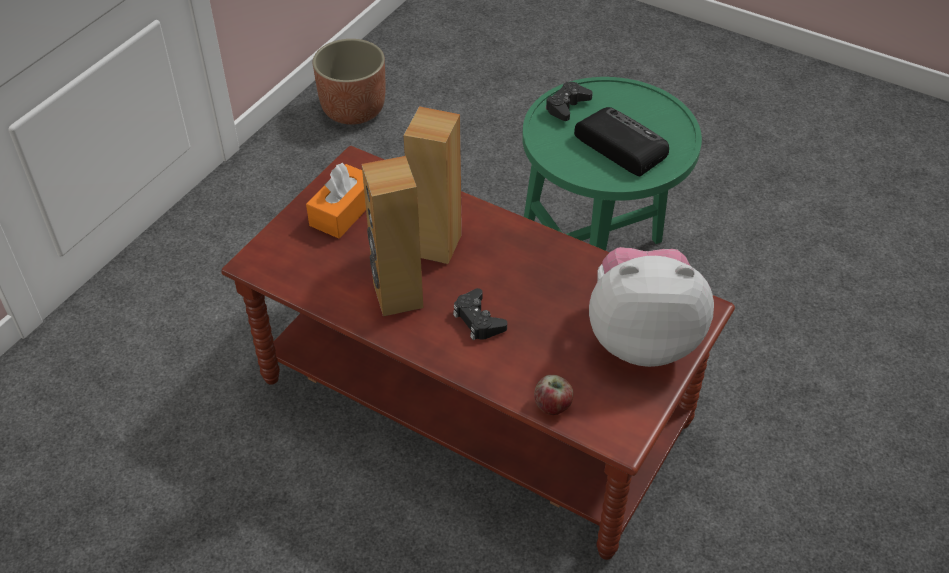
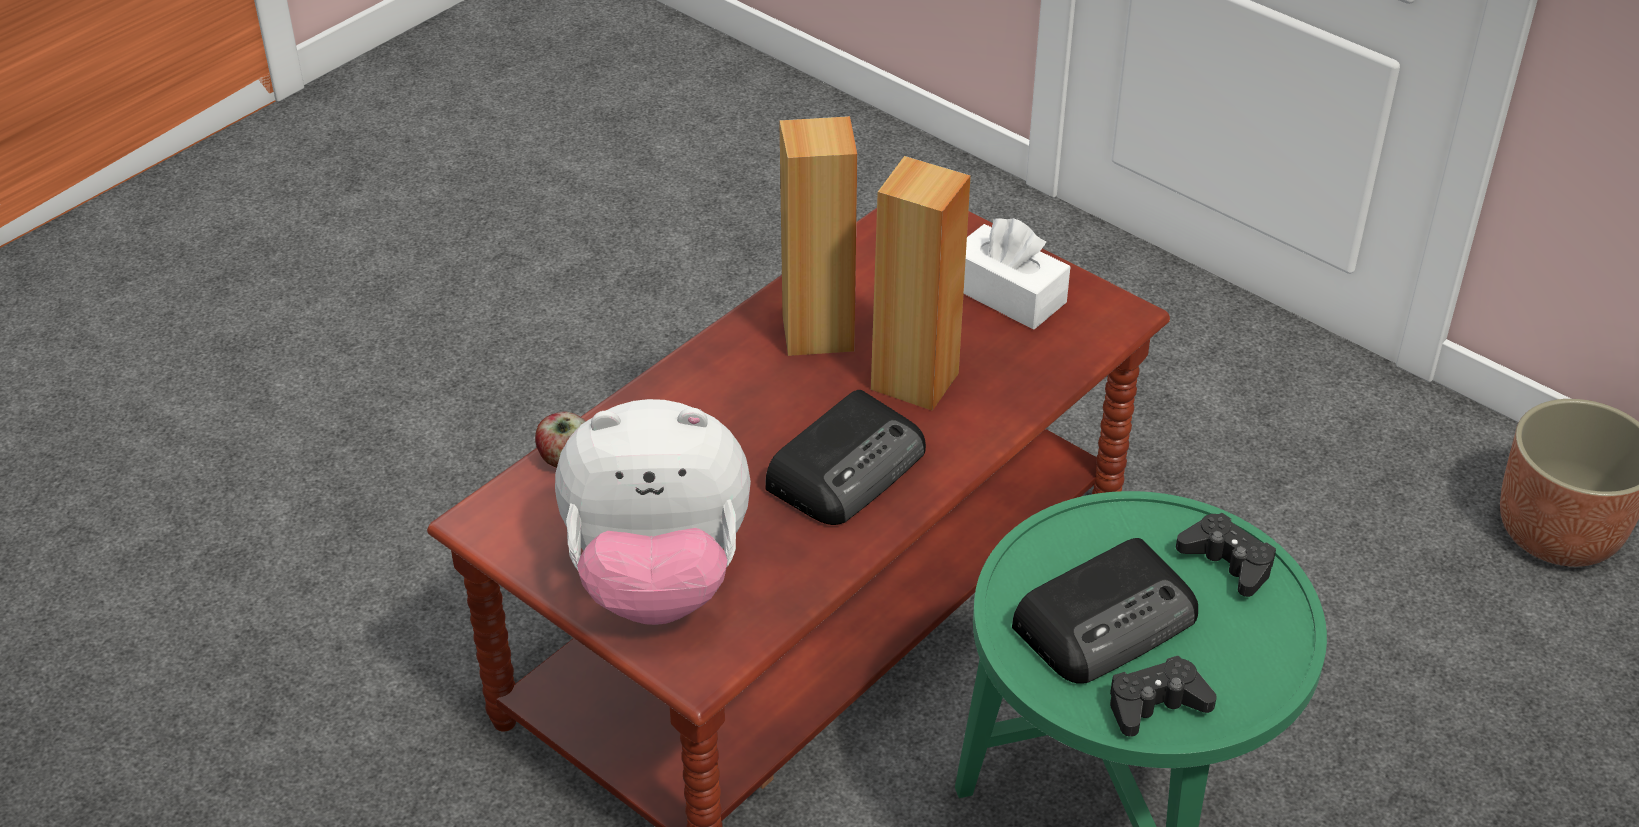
camera: 100 degrees right, 5 degrees down
(343, 211) = (1007, 294): orange tissue box -> white tissue box
(478, 320) = (748, 407): black game controller -> black game controller (1156, 704)
(521, 266) = (848, 467): none -> radio
(642, 337) = (658, 579): plush toy -> plush toy turned 75 degrees clockwise

